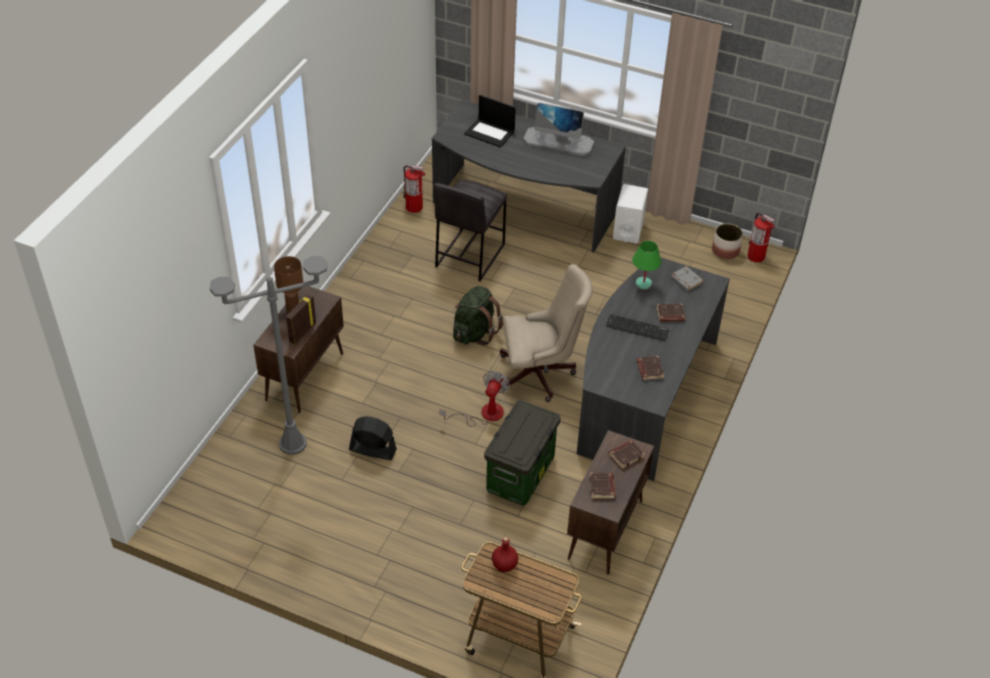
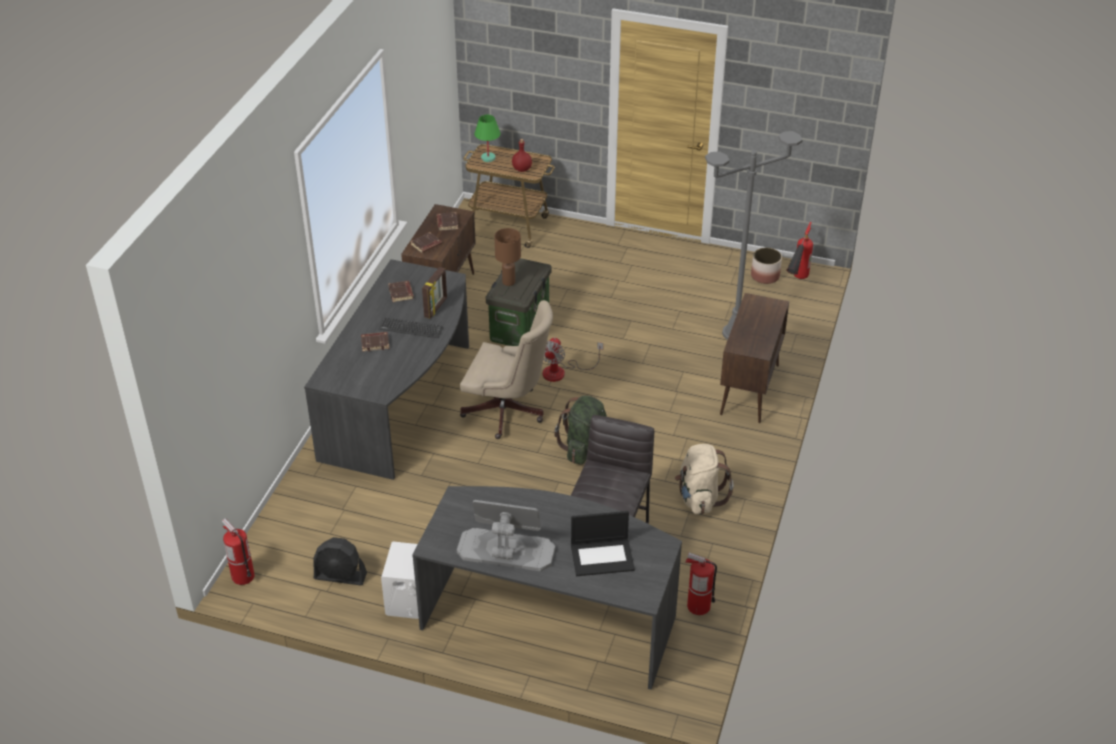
camera: 175 degrees right, 5 degrees down
(194, 507) = (796, 282): none -> fire extinguisher
(292, 308) = (767, 335): brown table lamp -> brown table lamp (509, 282)
(302, 332) = (747, 315): picture frame -> picture frame (436, 308)
(372, 449) = (660, 335): black fan -> black fan (340, 576)
(387, 282) = (699, 498): none -> beige backpack
(490, 133) = (602, 557): laptop -> laptop turned 150 degrees clockwise
(541, 374) = (508, 413): beige office chair -> beige office chair turned 150 degrees counterclockwise
(643, 284) = (401, 371): green table lamp -> green table lamp (488, 158)
(685, 280) = (354, 379): grey book -> none
(725, 251) = (281, 580): planter -> planter (765, 276)

